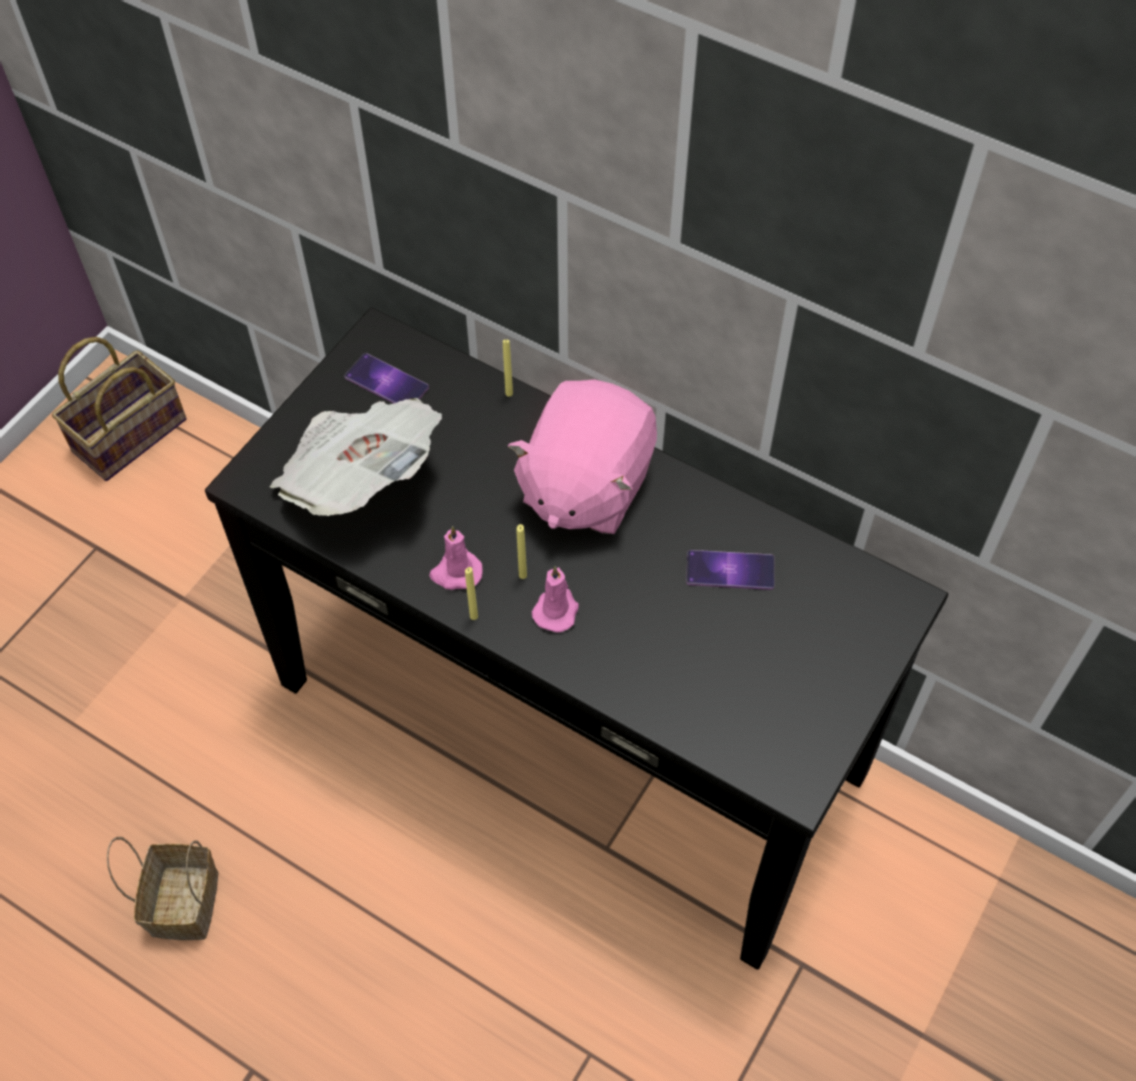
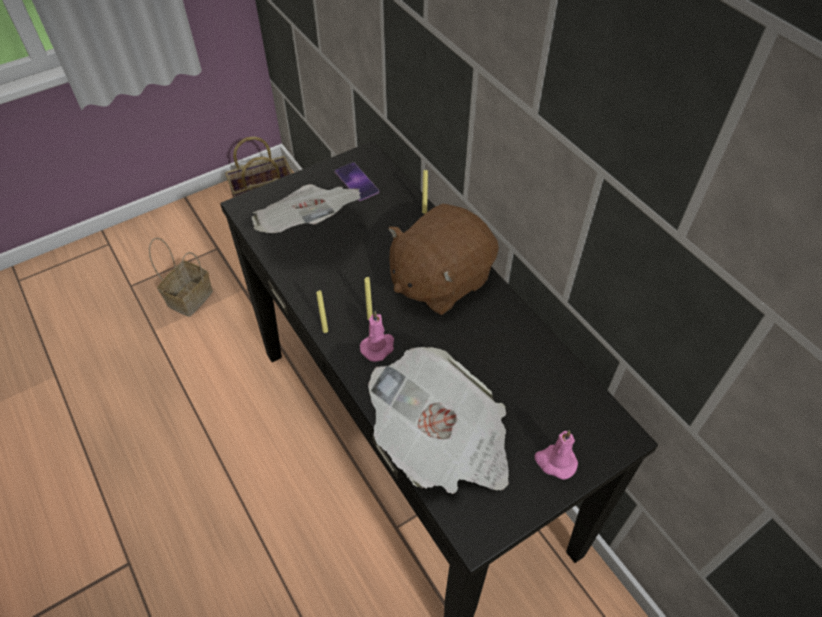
camera: 25 degrees right, 5 degrees down
(183, 900) = (151, 448): basket -> basket (190, 297)
(456, 573) = (330, 301): pink candle -> pink candle (555, 462)
(584, 486) = (440, 280): pink plush toy -> brown plush toy
(705, 696) = (444, 442): none -> newspaper
(730, 570) = (506, 367): phone -> none

